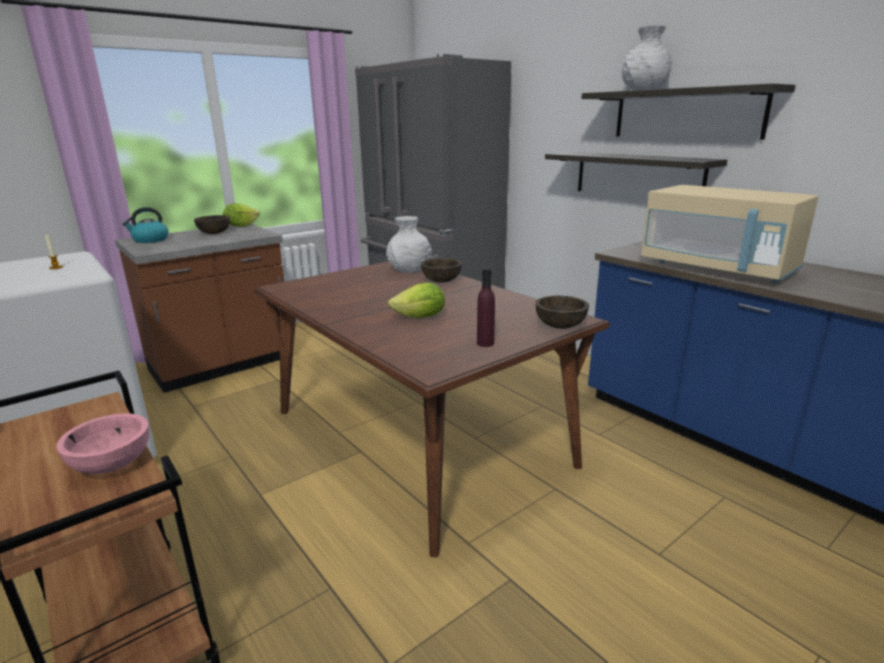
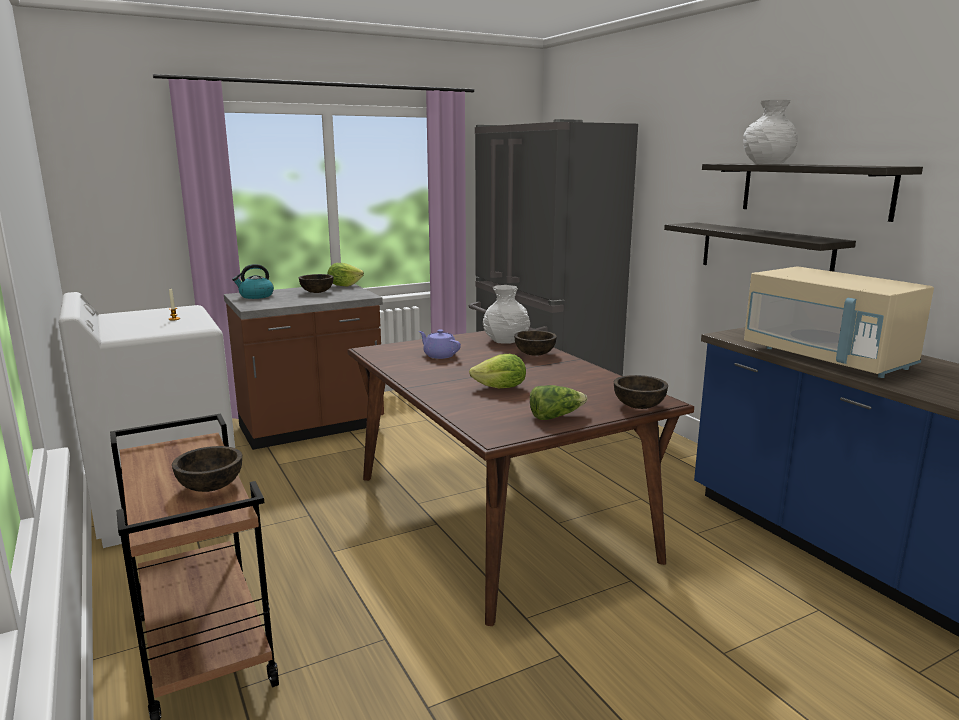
camera: 10 degrees right, 5 degrees down
(113, 463) = (211, 486): pink bowl -> brown bowl
(349, 288) = (439, 355): none -> purple teapot
(485, 343) = (555, 416): purple bottle -> lettuce

